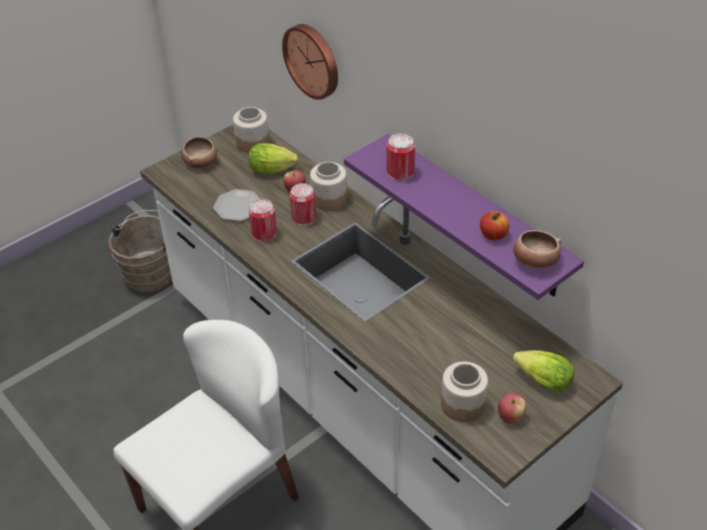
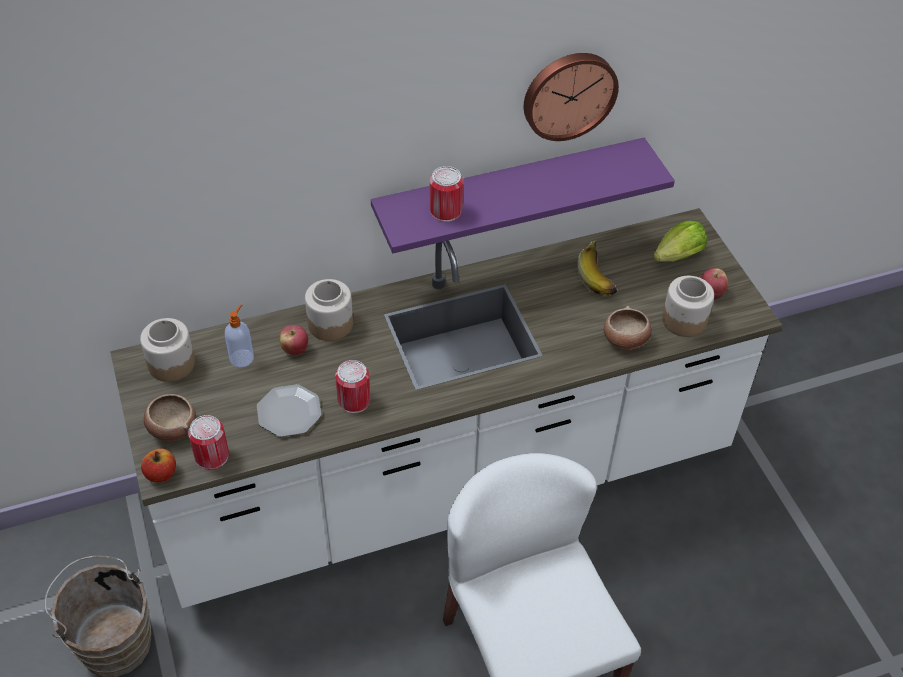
camera: 70 degrees left, 5 degrees up
(275, 170) = (242, 357): lettuce -> soap dispenser
(304, 217) = (348, 356): can -> can (212, 456)
(313, 60) = (227, 200): wall clock -> wall clock (568, 94)
(478, 333) = (600, 277): none -> banana
(493, 235) = (581, 179): apple -> apple (161, 474)
(534, 261) = (631, 166): bowl -> bowl (625, 340)

